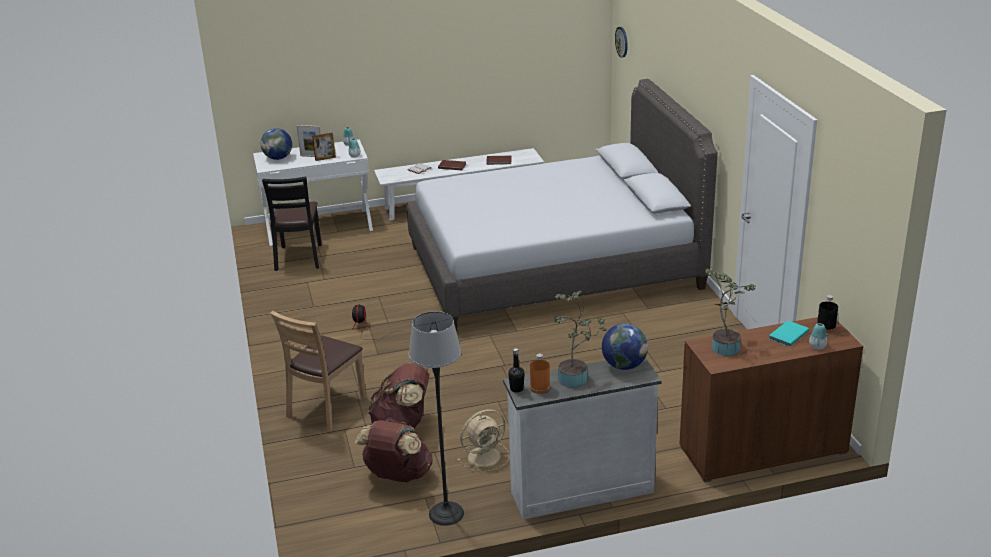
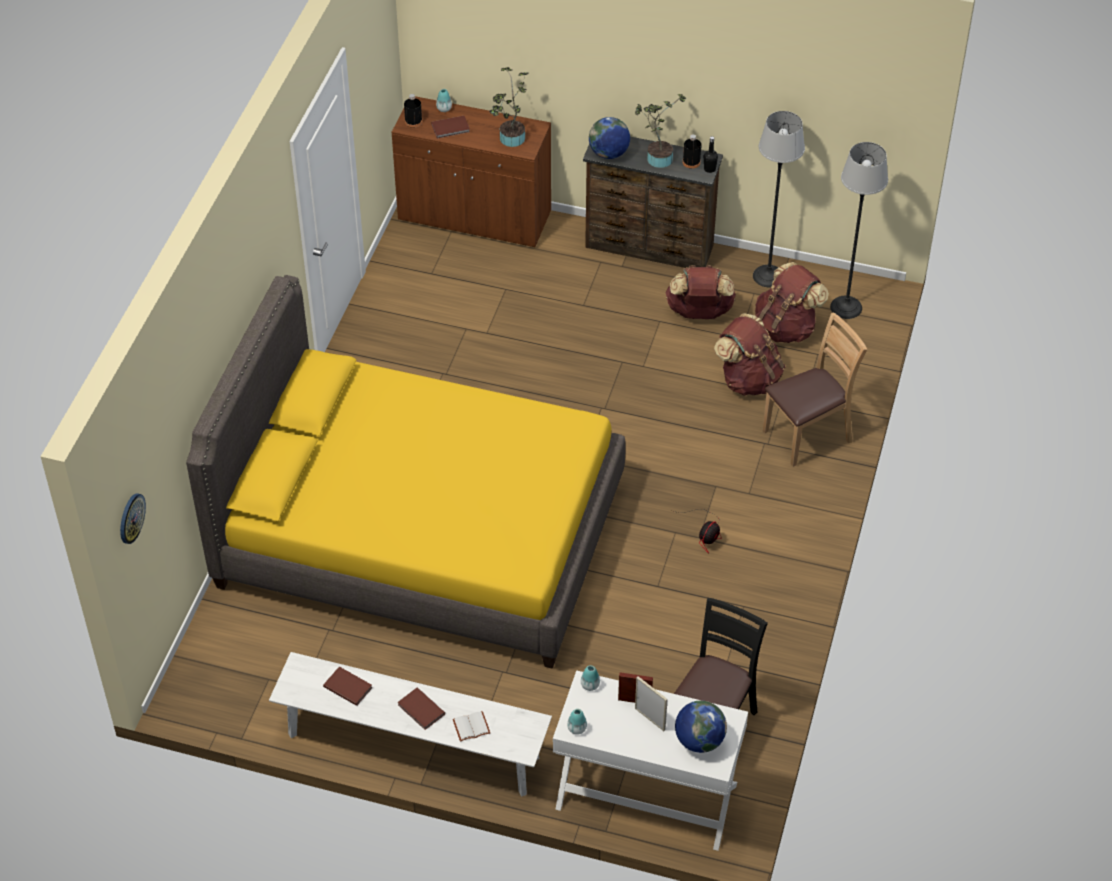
camera: 150 degrees left, 20 degrees up
(350, 517) = (846, 307): none -> floor lamp
(485, 456) = (699, 313): beige fan -> brown backpack
(540, 388) = (691, 162): orange bottle -> black bottle
(553, 267) = (420, 534): grey bed -> yellow bed
(580, 491) = (649, 248): white dresser -> brown dresser
(787, 335) = (451, 128): turquoise book -> brown book

